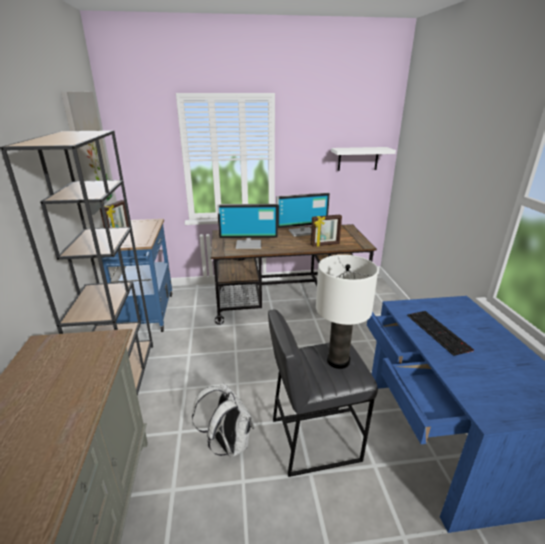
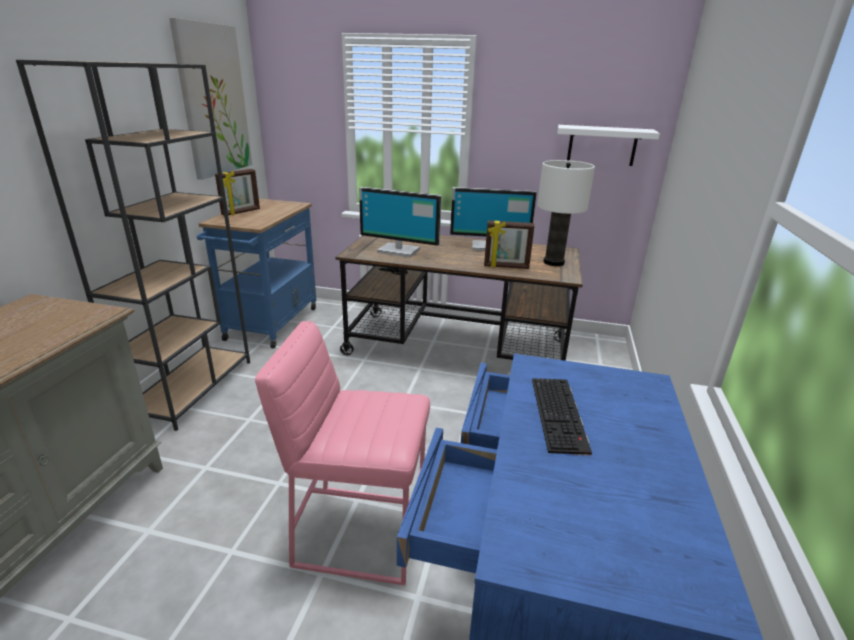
camera: 20 degrees right, 0 degrees up
(228, 444) = (248, 500): white backpack -> none
(313, 439) = (358, 532): grey stool -> pink stool
(338, 360) = (381, 417): white table lamp -> white table lamp (554, 262)

